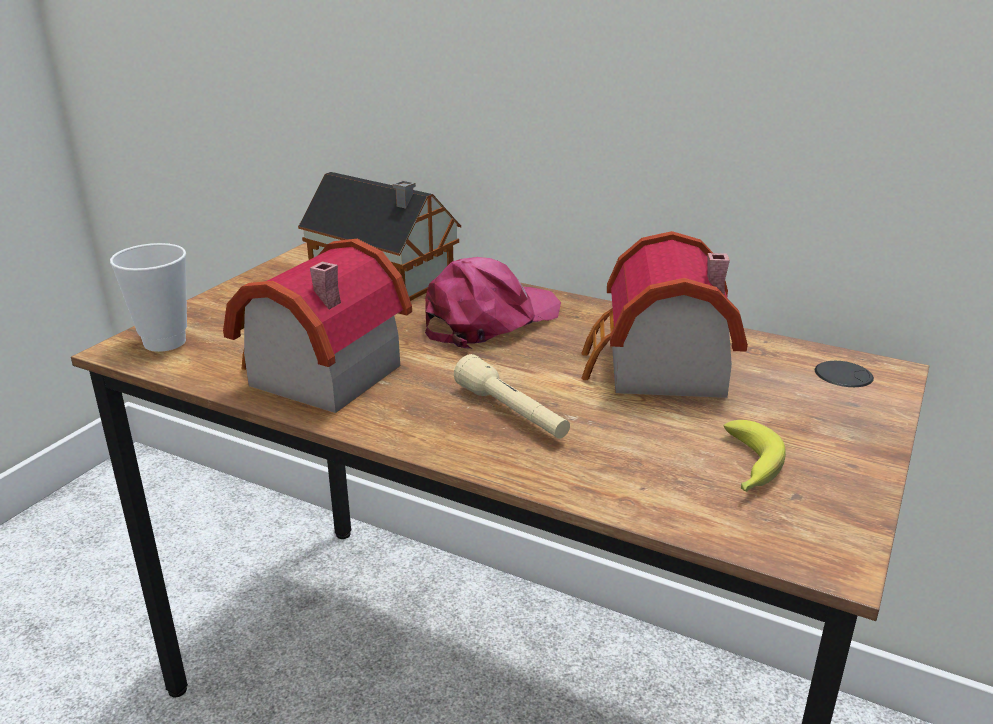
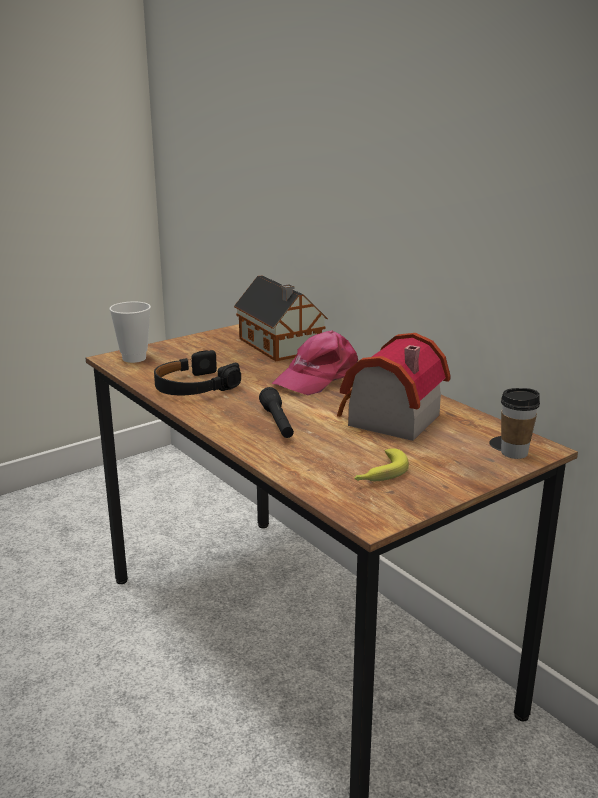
camera: 25 degrees right, 5 degrees down
(315, 375) = (194, 386): toy house -> black headphones
(489, 320) = (317, 377): pink cap -> pink cap turned 150 degrees clockwise
(512, 413) = (277, 423): beige flashlight -> black flashlight
(869, 386) = (514, 453): none -> cup

